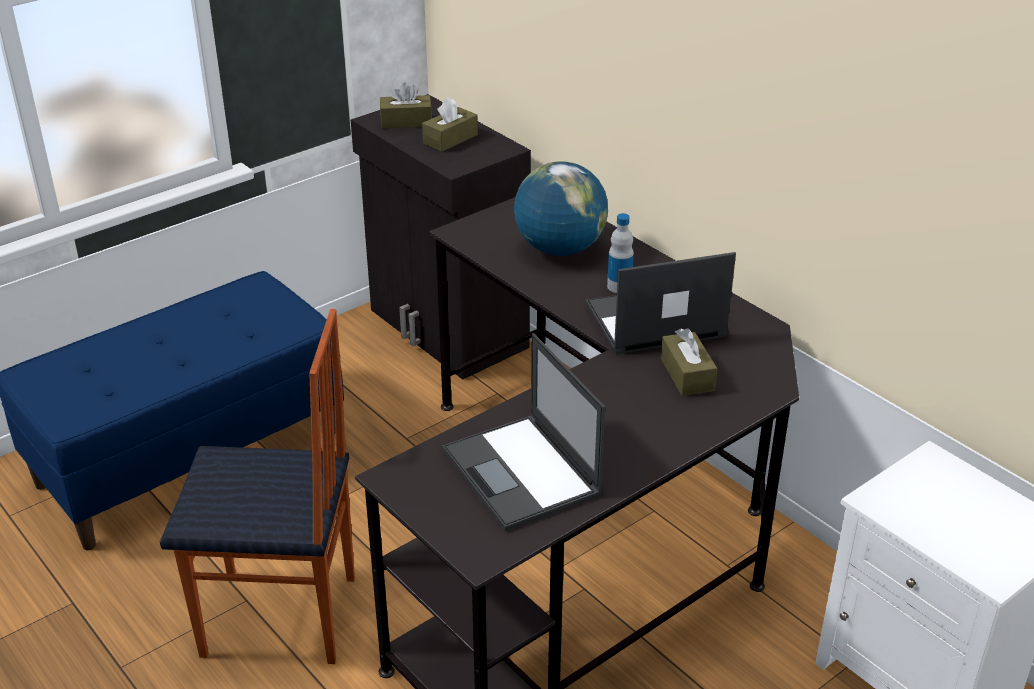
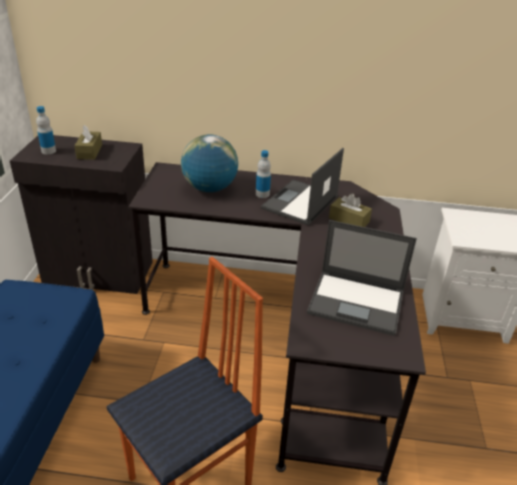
camera: 45 degrees left, 0 degrees up
(406, 121) = (48, 151): brown tissue box -> bottle

